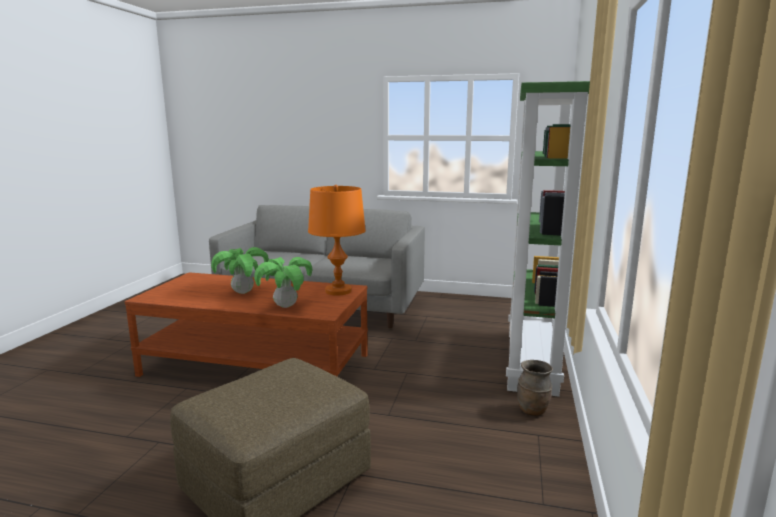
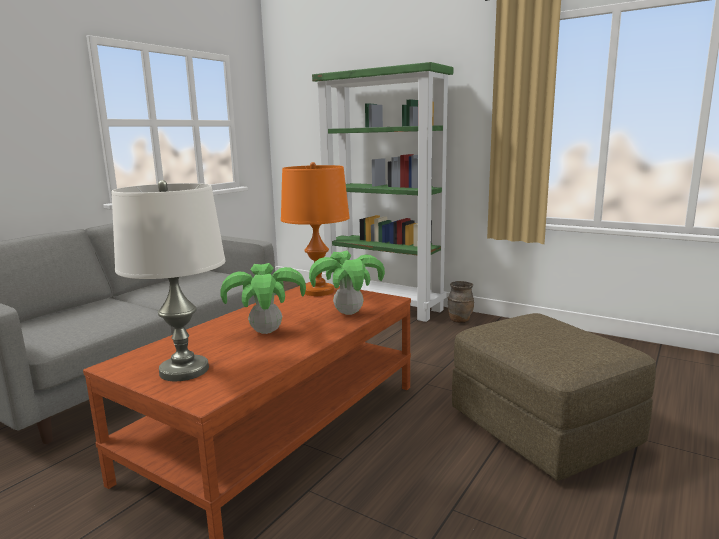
camera: 70 degrees left, 0 degrees up
(182, 287) = (184, 370): none -> white table lamp

